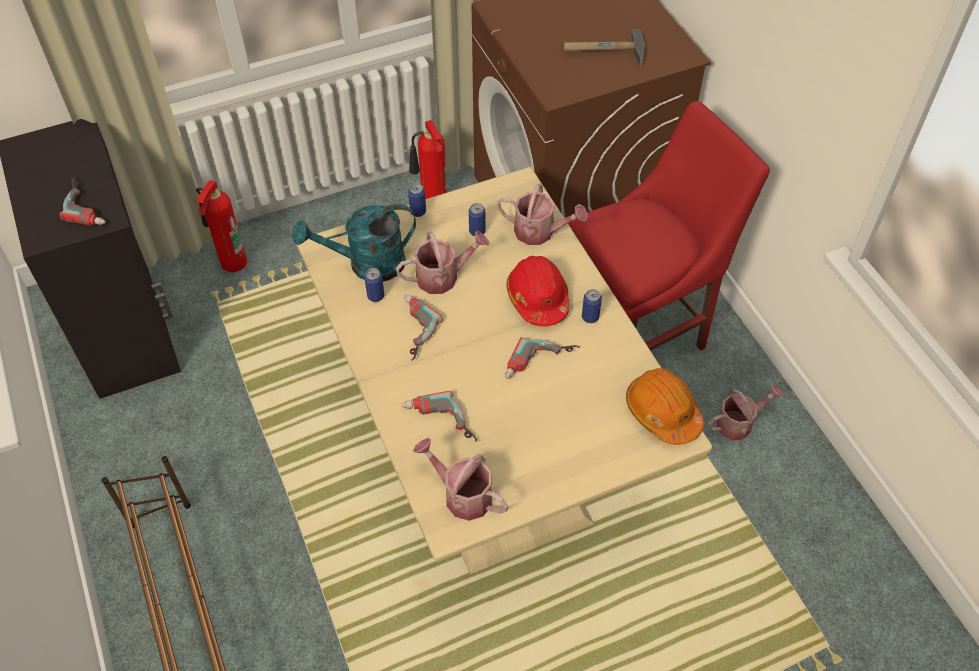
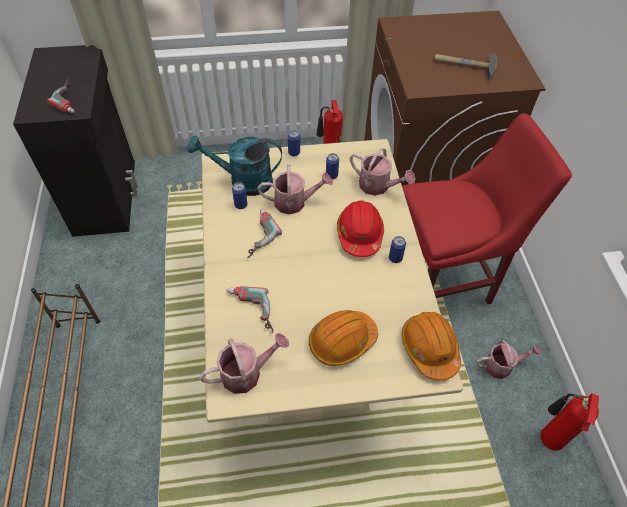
camera: 15 degrees right, 0 degrees up
(230, 263) = (186, 170): fire extinguisher -> fire extinguisher (549, 439)
(462, 494) = (246, 373): watering can -> watering can turned 105 degrees clockwise
(541, 365) = (344, 285): power drill -> none
(560, 430) = (342, 341): none -> orange hard hat

